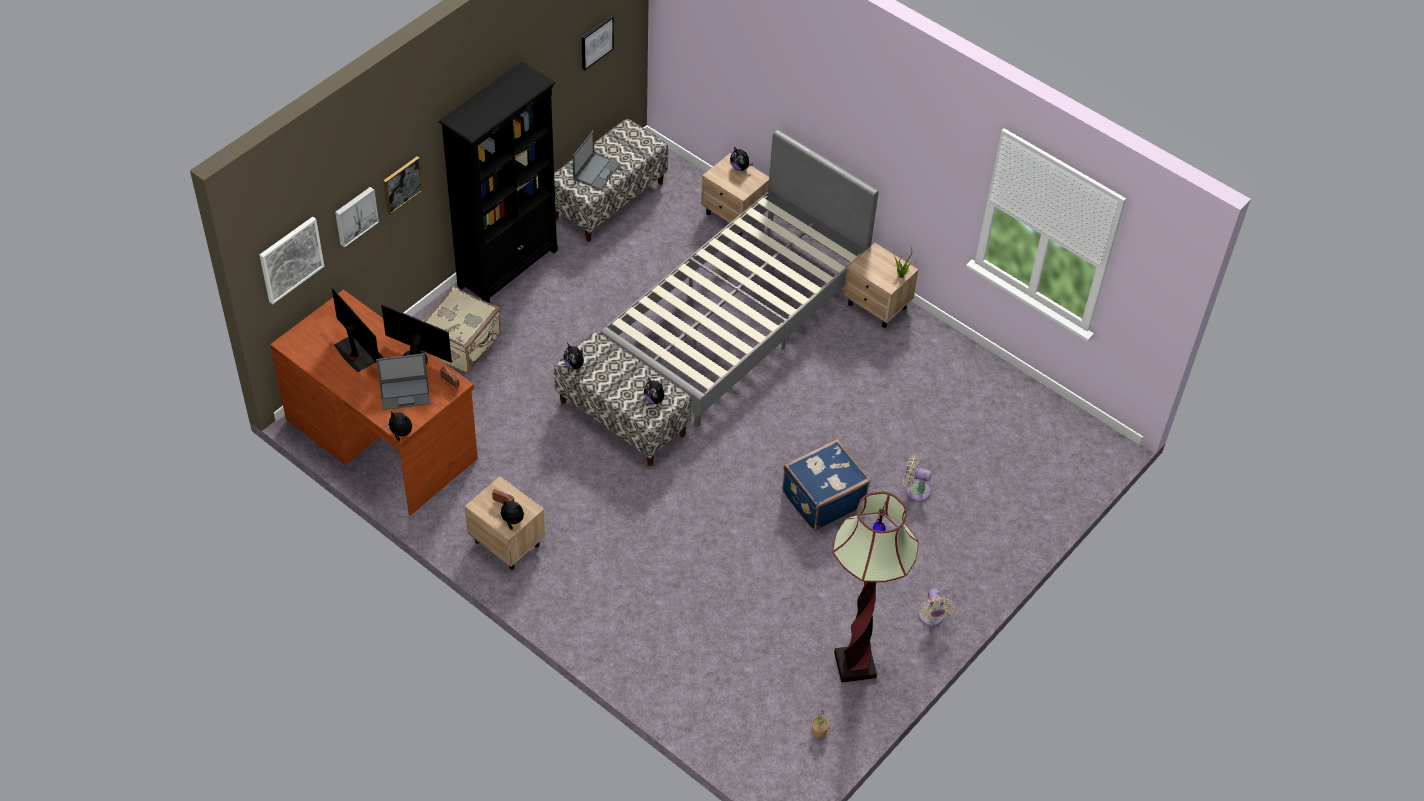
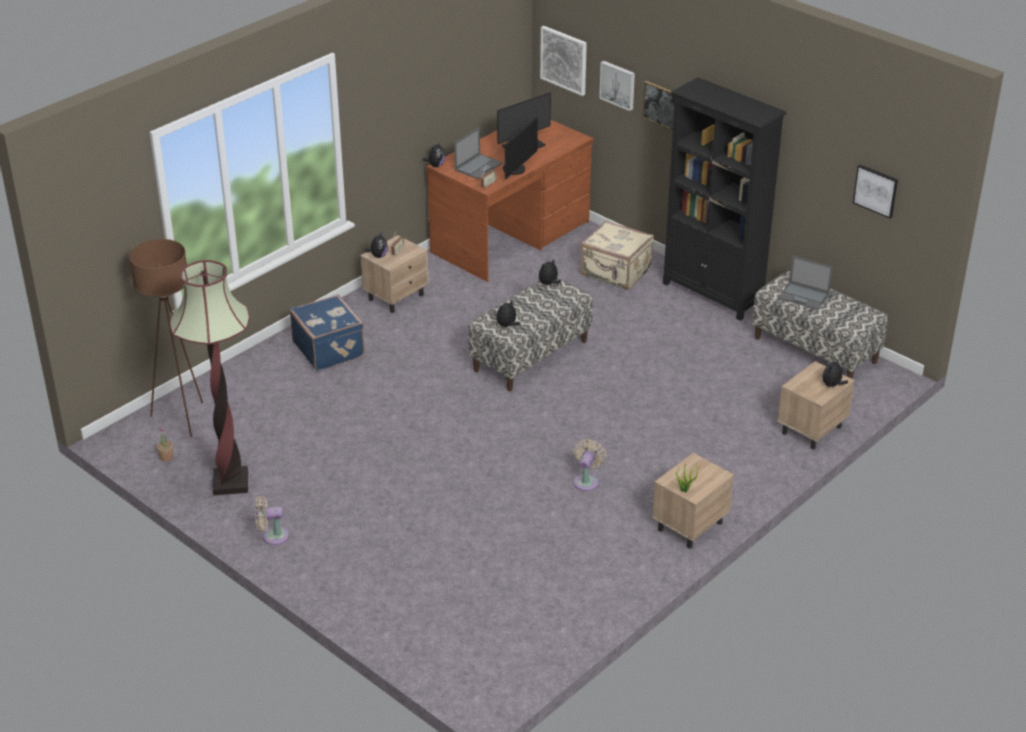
camera: 95 degrees right, 15 degrees down
(405, 393) = (478, 166): laptop -> laptop turned 135 degrees counterclockwise
(736, 319) = (661, 426): grey bed -> none
(750, 728) = (181, 419): none -> brown floor lamp
(822, 498) = (427, 472): blue suitcase -> blue suitcase (329, 349)
(915, 490) = (431, 536): beige fan -> beige fan (586, 481)

